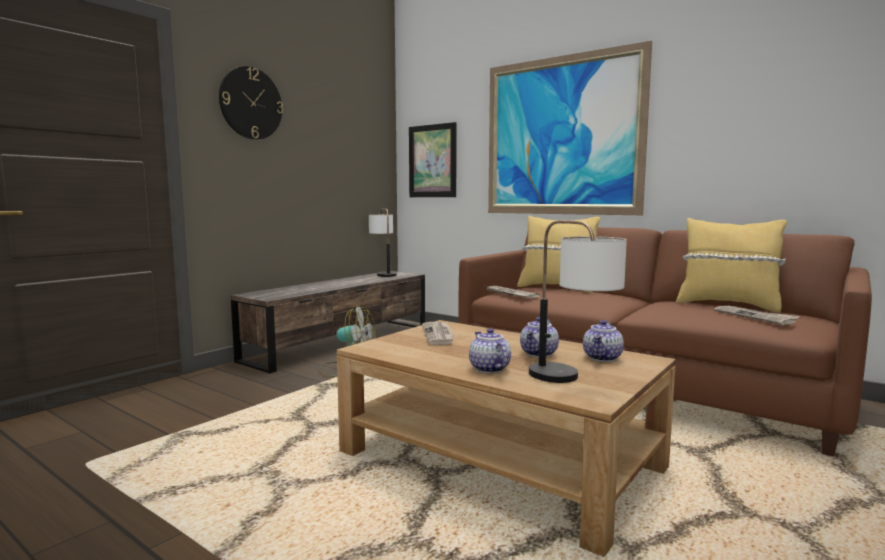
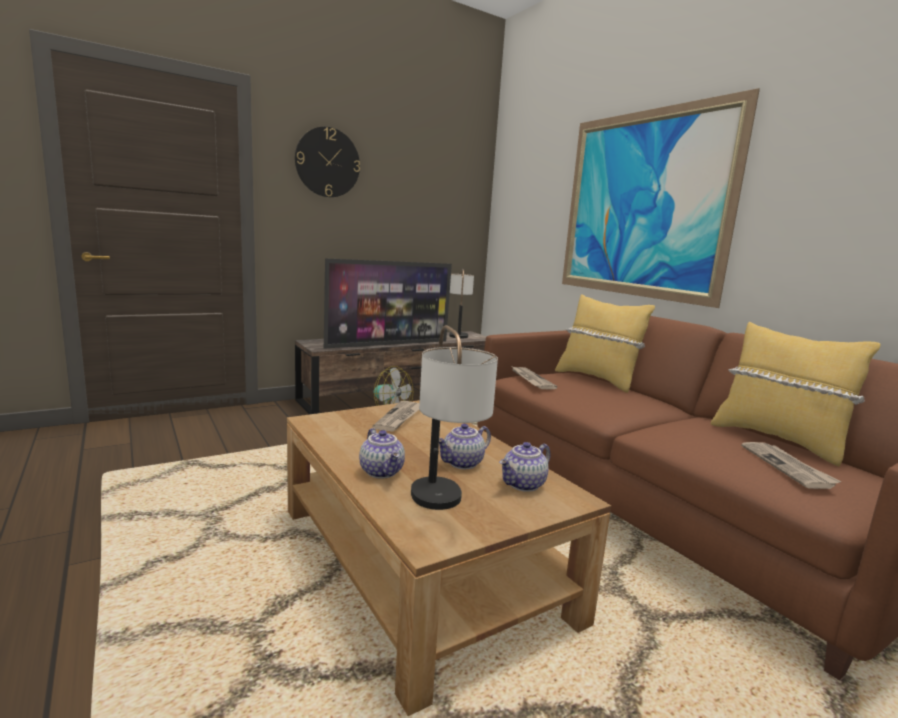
camera: 20 degrees right, 5 degrees up
(333, 288) = (388, 344): none -> television
(432, 161) = (519, 223): picture -> none
(488, 369) = (382, 472): teapot -> teapot turned 150 degrees clockwise

